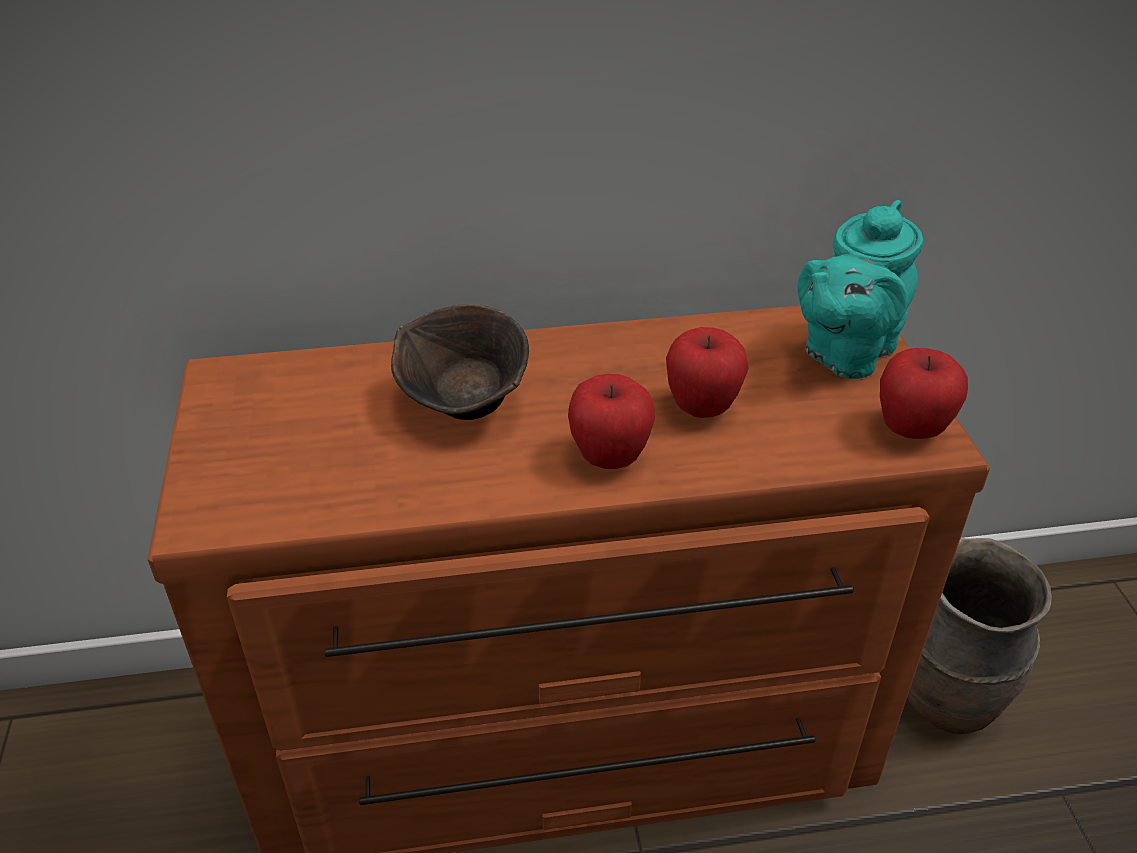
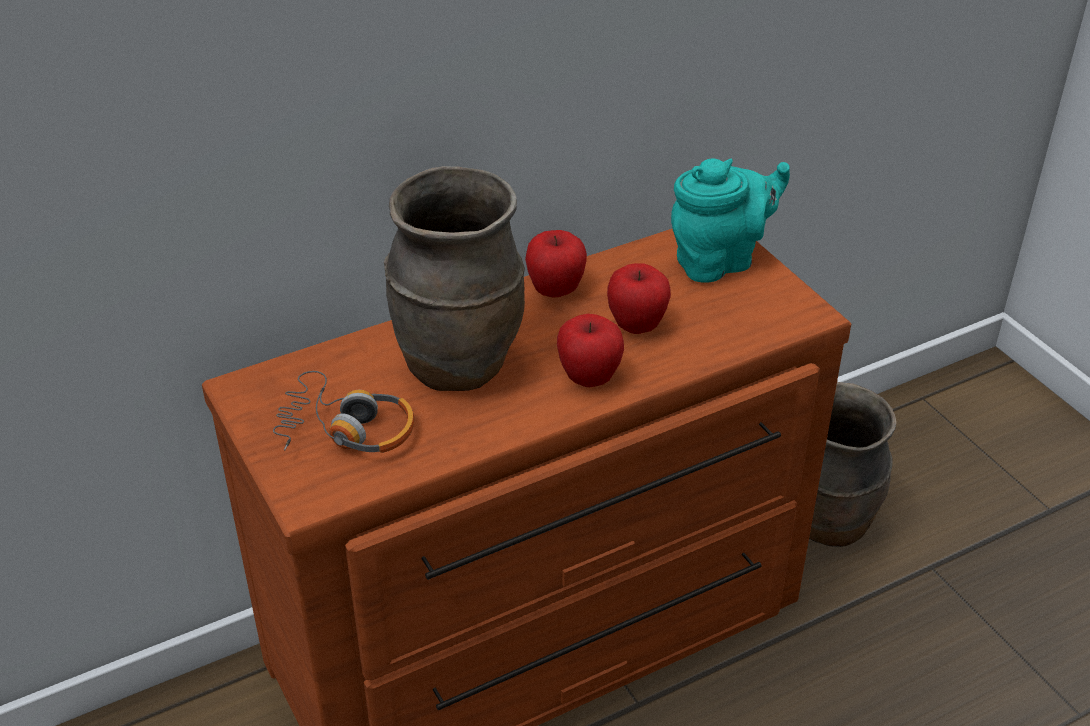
camera: 20 degrees left, 0 degrees up
(295, 449) = (346, 429): none -> headphones
(466, 405) = (459, 365): brown bowl -> brown vase
(845, 353) = (720, 261): turquoise teapot -> turquoise teapot turned 135 degrees counterclockwise
(911, 430) = (790, 308): apple -> apple (555, 291)

